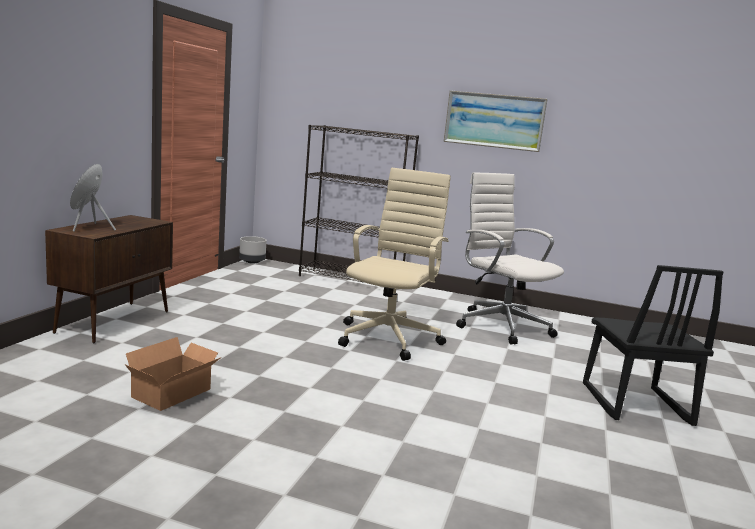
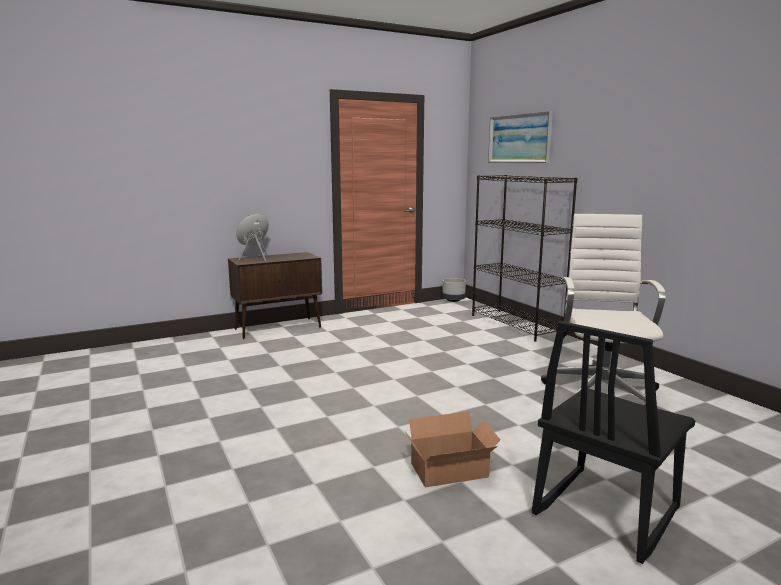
camera: 45 degrees right, 0 degrees up
(175, 393) = (225, 378): cardboard box -> cardboard box (452, 471)
(390, 337) = (451, 377): beige office chair -> none
(494, 120) = (650, 154): picture -> picture (519, 138)

